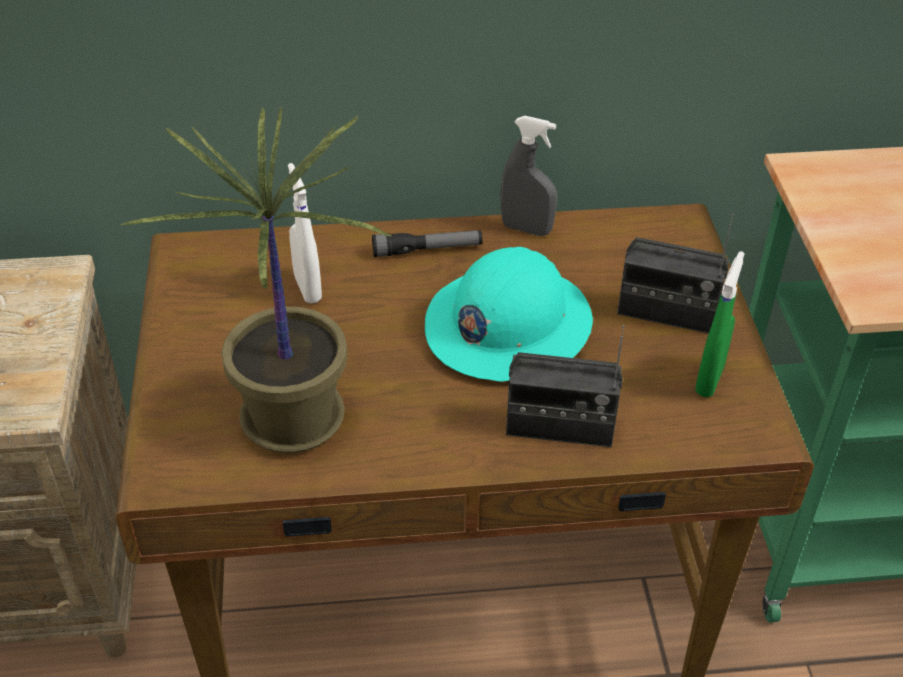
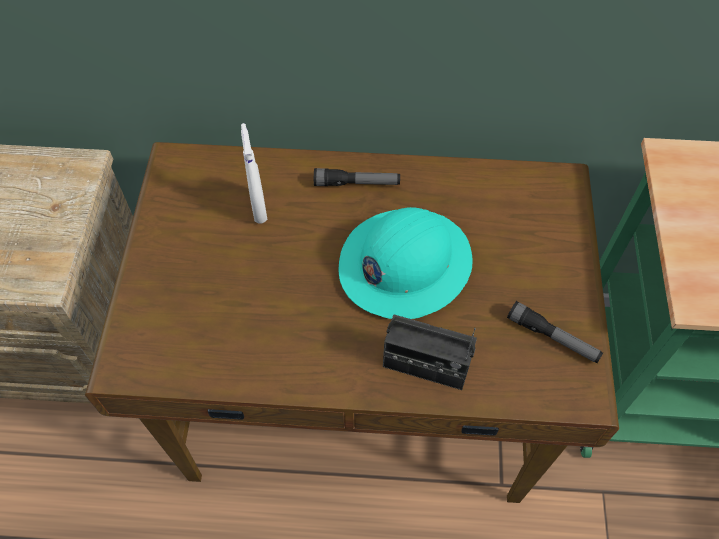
camera: 10 degrees right, 15 degrees up
(295, 423) = (227, 332): potted plant -> none
(526, 229) = (438, 172): grey spray bottle -> none
(667, 313) = (533, 268): radio -> none
(709, 380) = (553, 337): green spray bottle -> flashlight

